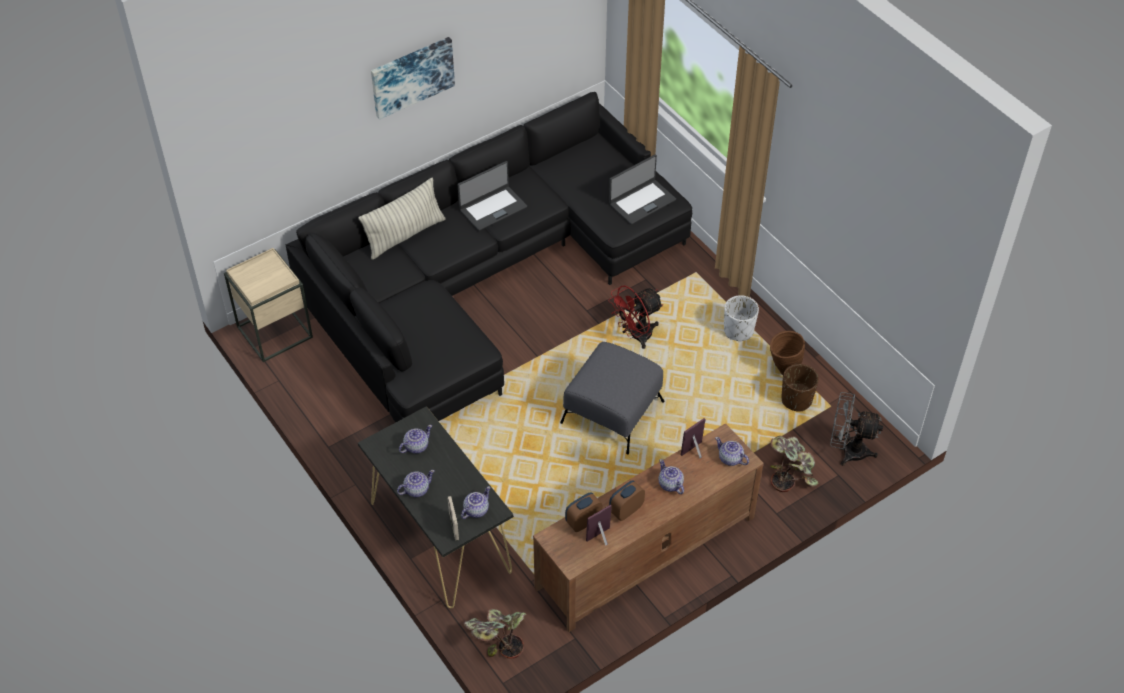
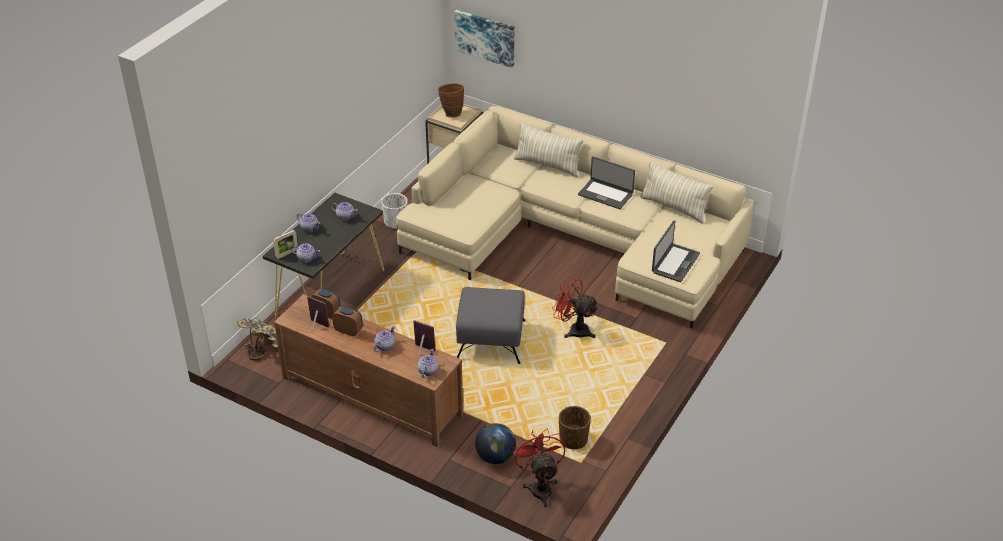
camera: 65 degrees right, 10 degrees down
(412, 76) = (604, 58): picture -> picture (485, 37)
(485, 279) = (572, 238): black sofa -> beige sofa
(551, 165) = (673, 207): none -> pillow
(641, 201) = (675, 263): laptop -> laptop turned 90 degrees counterclockwise
(738, 331) = (622, 385): white planter -> white planter (395, 222)
(783, 370) = (599, 423): brown vase -> brown vase (451, 113)
(791, 472) = (495, 456): potted plant -> globe
(847, 450) = (540, 486): grey fan -> red fan

